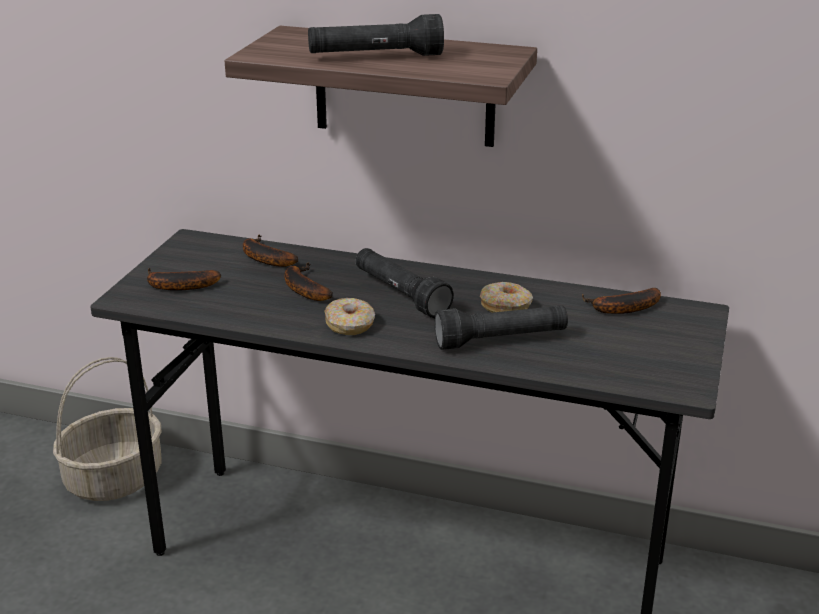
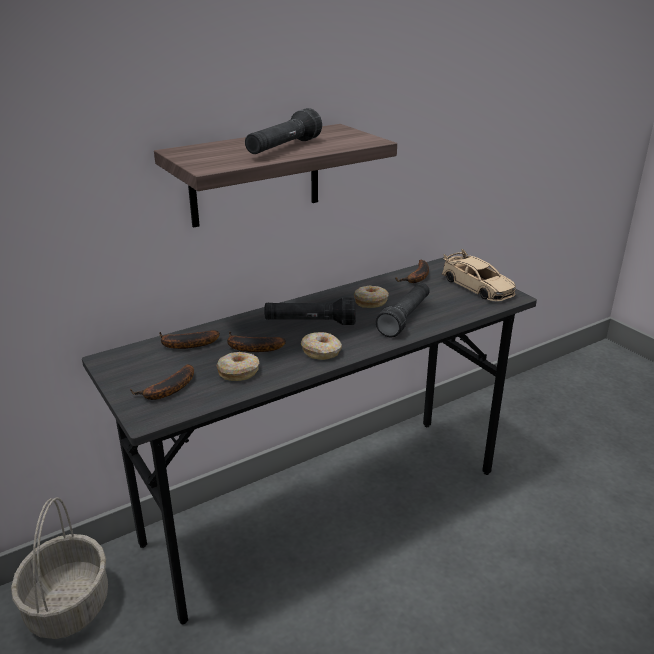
camera: 50 degrees left, 0 degrees up
(251, 302) = (238, 372): none -> donut
(670, 355) = (477, 286): none -> beige toy car

